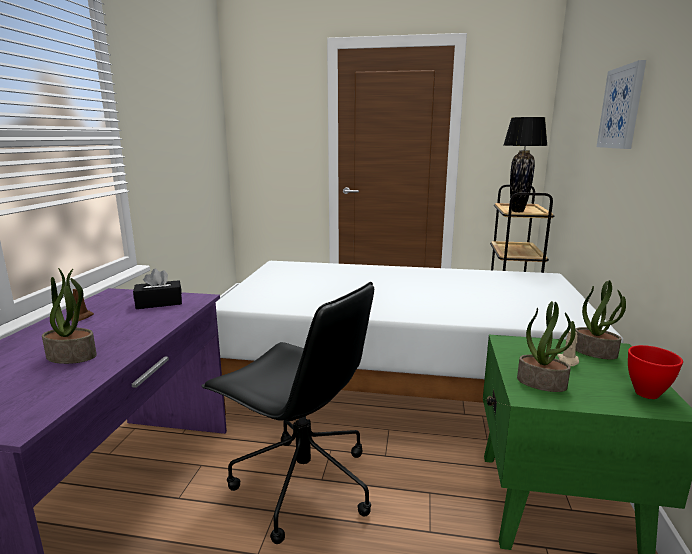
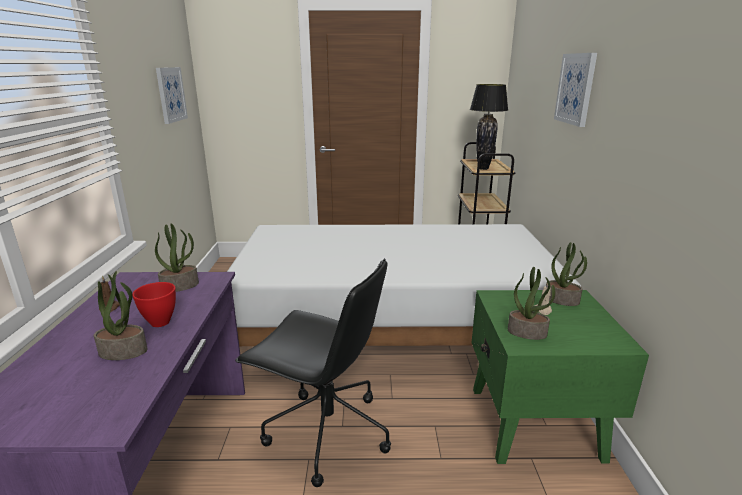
camera: 10 degrees left, 5 degrees up
(159, 303) = (180, 286): black tissue box -> potted plant
(195, 129) = (170, 94): none -> picture
(647, 393) = (605, 334): red bowl -> red bowl (161, 322)

